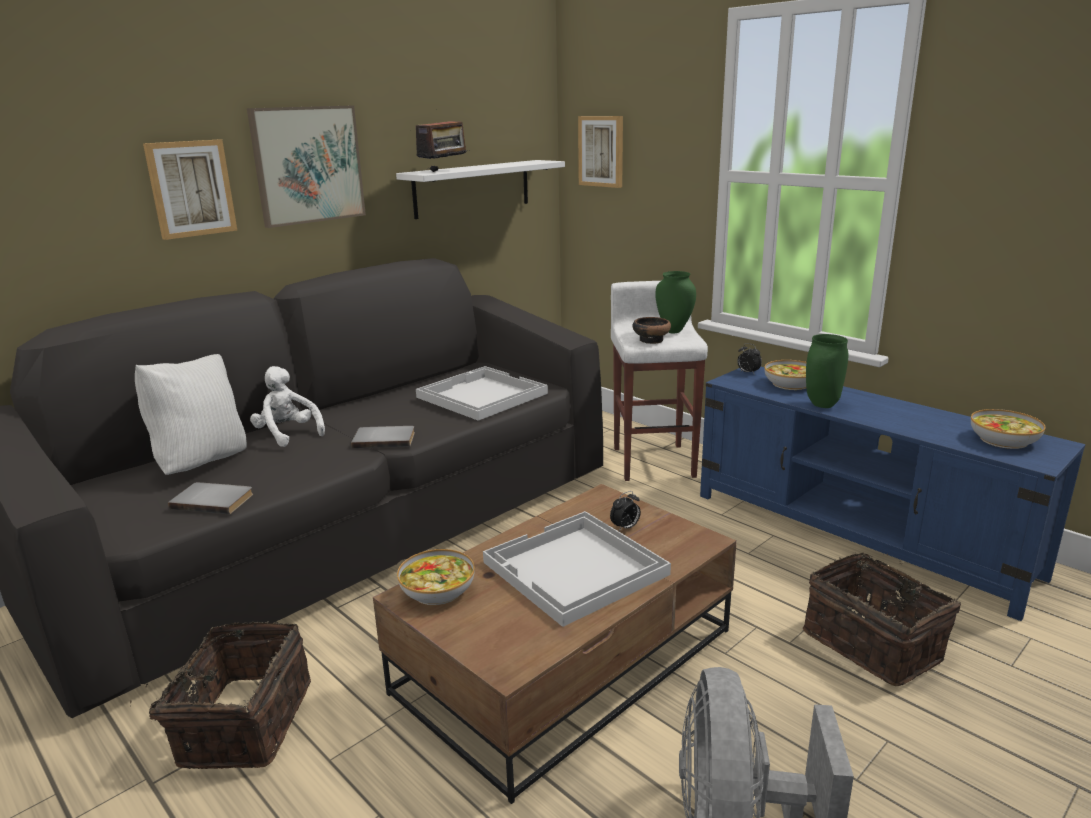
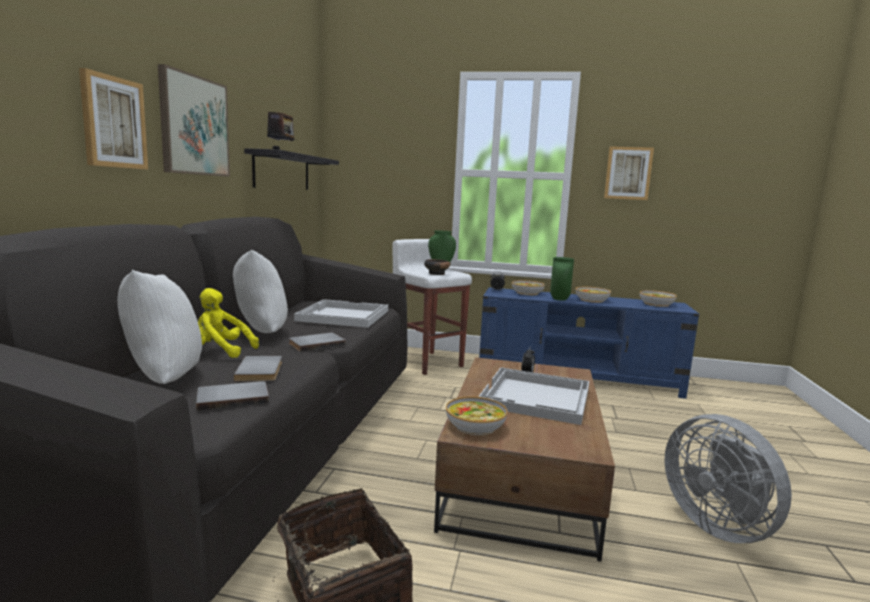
camera: 35 degrees left, 10 degrees down
(281, 470) = (261, 371): none -> grey book
(288, 434) = (220, 351): white plush toy -> yellow plush toy
(359, 412) = (259, 333): none -> white pillow
(472, 188) = (282, 171): white shelf -> black shelf
(601, 151) = (360, 157): picture -> picture (628, 173)
(874, 644) = (649, 422): basket -> none
(882, 413) = (591, 300): none -> bowl

